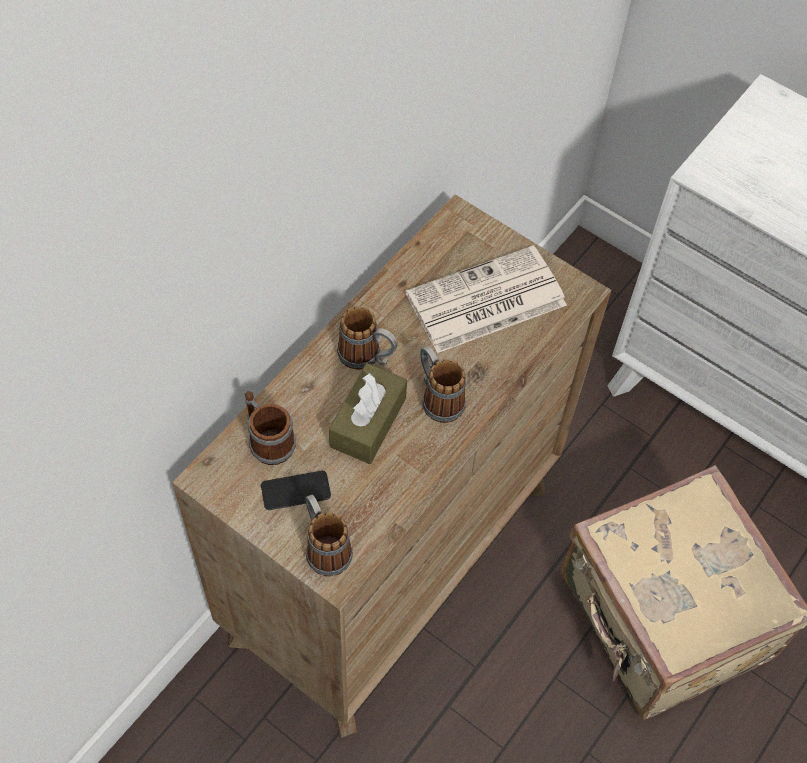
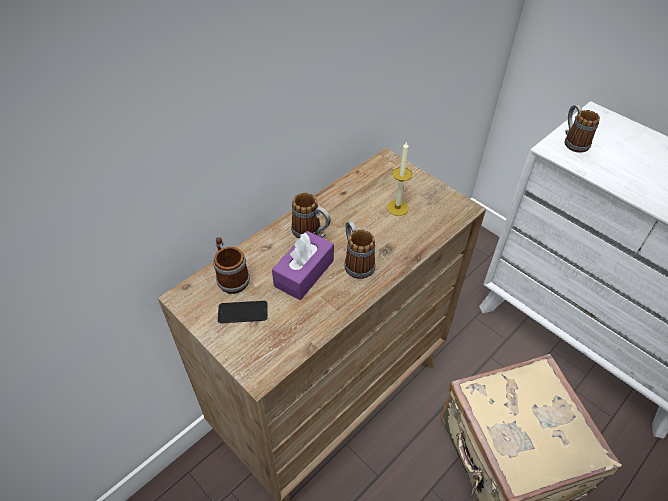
camera: 10 degrees right, 10 degrees down
(324, 546) = (255, 353): mug -> mug (573, 141)
(368, 422) = (304, 273): brown tissue box -> purple tissue box
(484, 301) = (397, 208): newspaper -> candle

